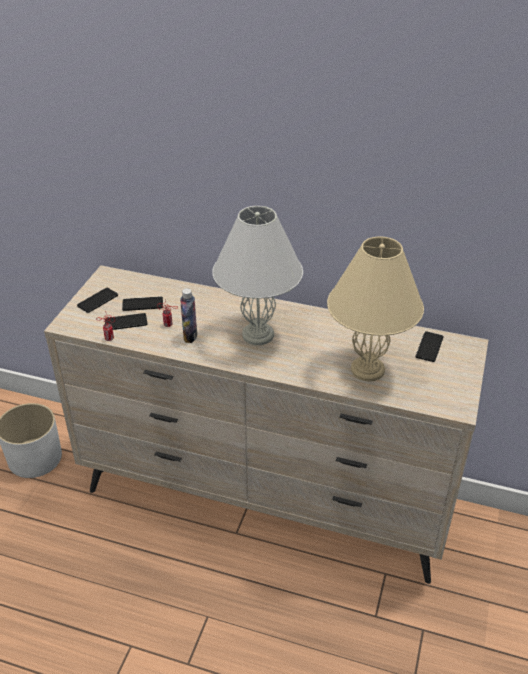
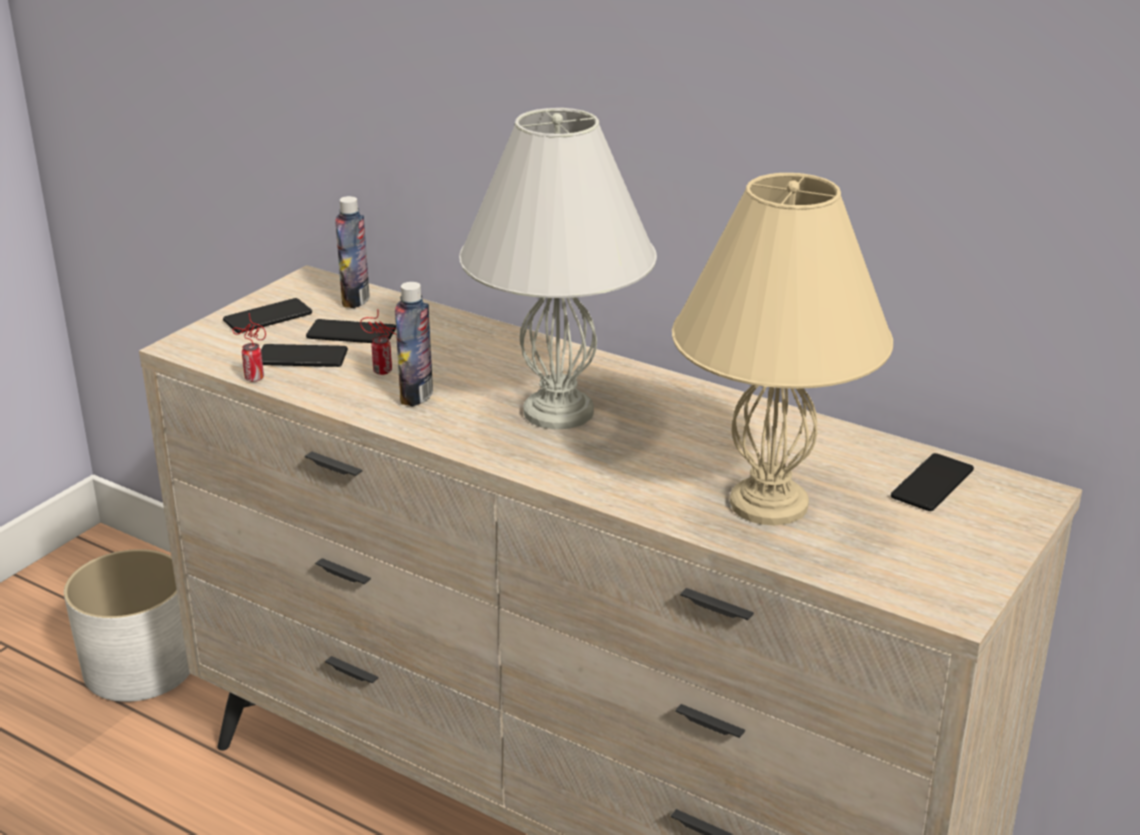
camera: 15 degrees right, 10 degrees down
(135, 283) = (355, 300): none -> bottle

